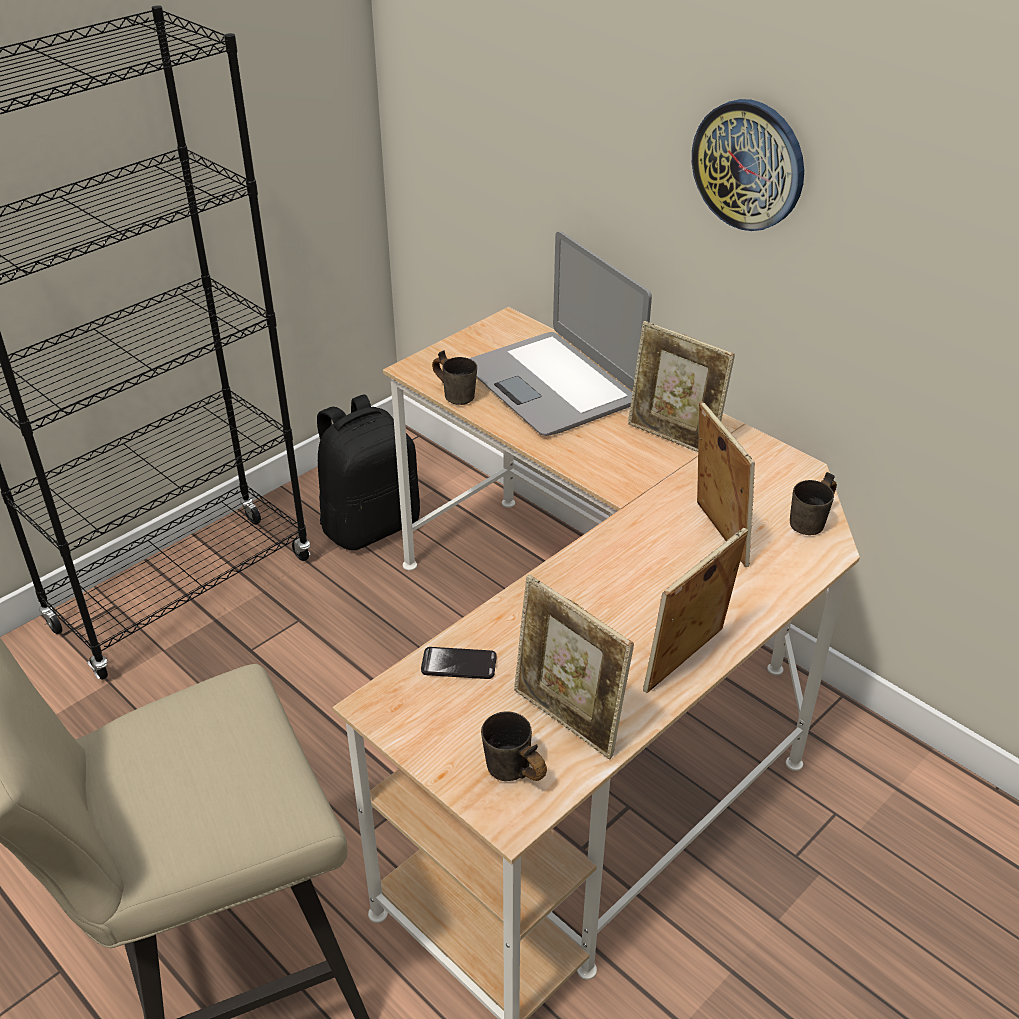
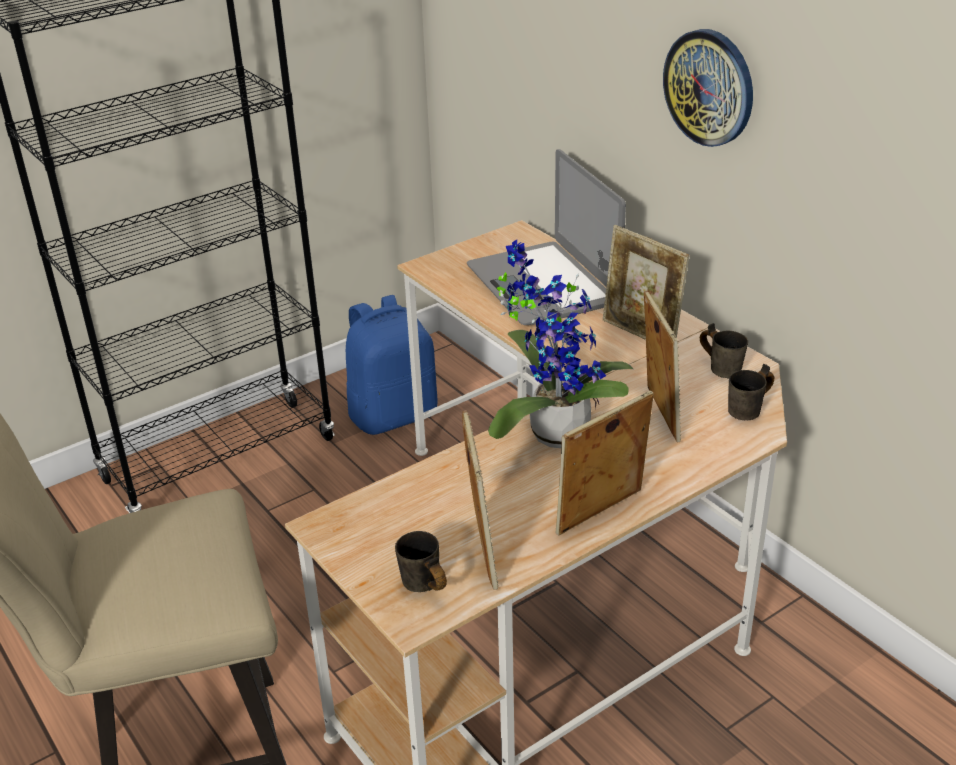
camera: 10 degrees right, 5 degrees down
(370, 524) = (393, 415): black backpack -> blue backpack
(457, 394) = (456, 288): grey mug -> grey mug (722, 367)
(459, 664) = (400, 500): phone -> none
(567, 720) = (482, 551): picture frame -> picture frame turned 150 degrees counterclockwise
(608, 563) = (553, 431): none -> potted plant

